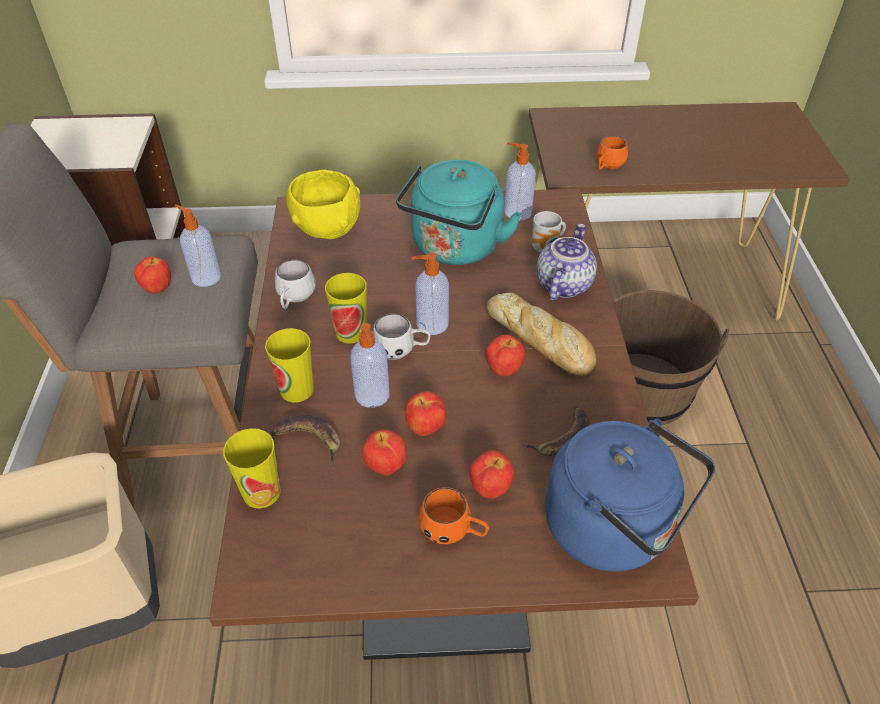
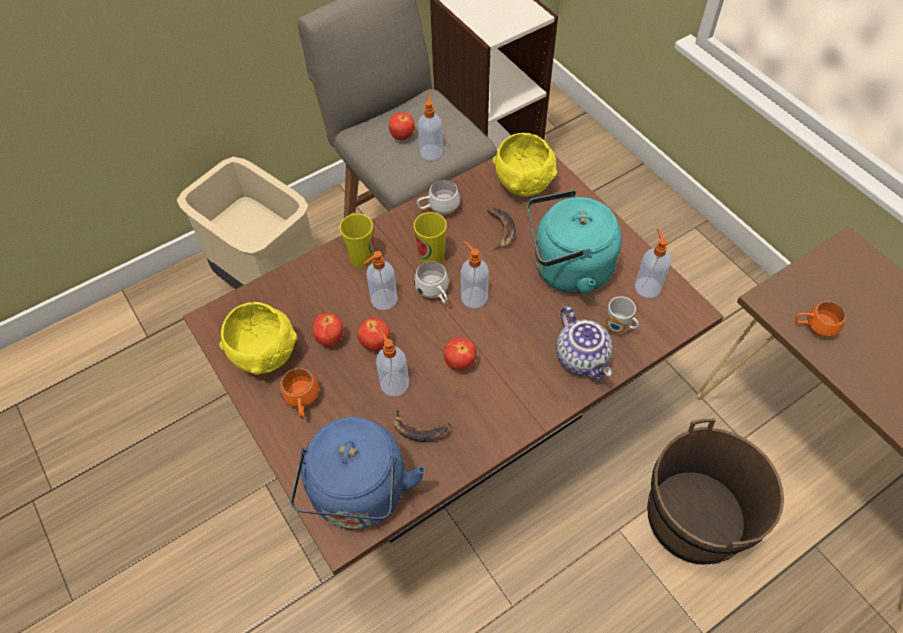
camera: 60 degrees right, 10 degrees up
(261, 492) = (274, 288): cup -> none
(308, 440) = (325, 287): banana -> banana (499, 230)
(353, 543) = (264, 354): none -> yellow bowl
(489, 434) = (394, 383): none -> soap dispenser
(490, 488) = (349, 406): apple -> none
(540, 341) = (506, 372): bread -> none
(562, 284) = (583, 358): teapot -> teapot turned 75 degrees clockwise

